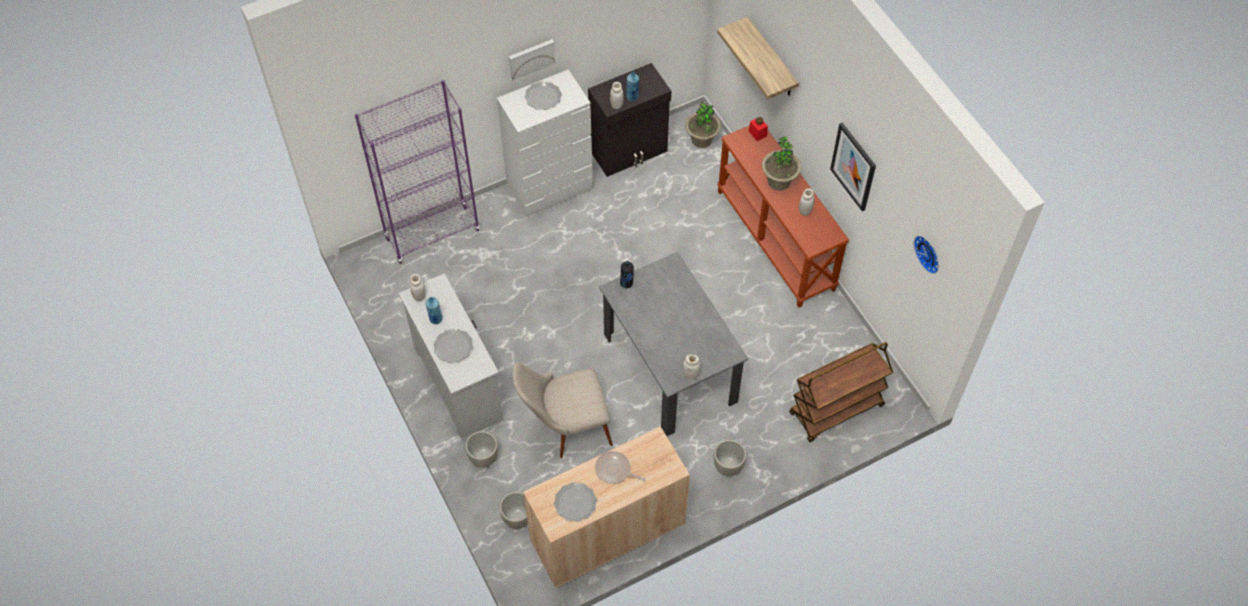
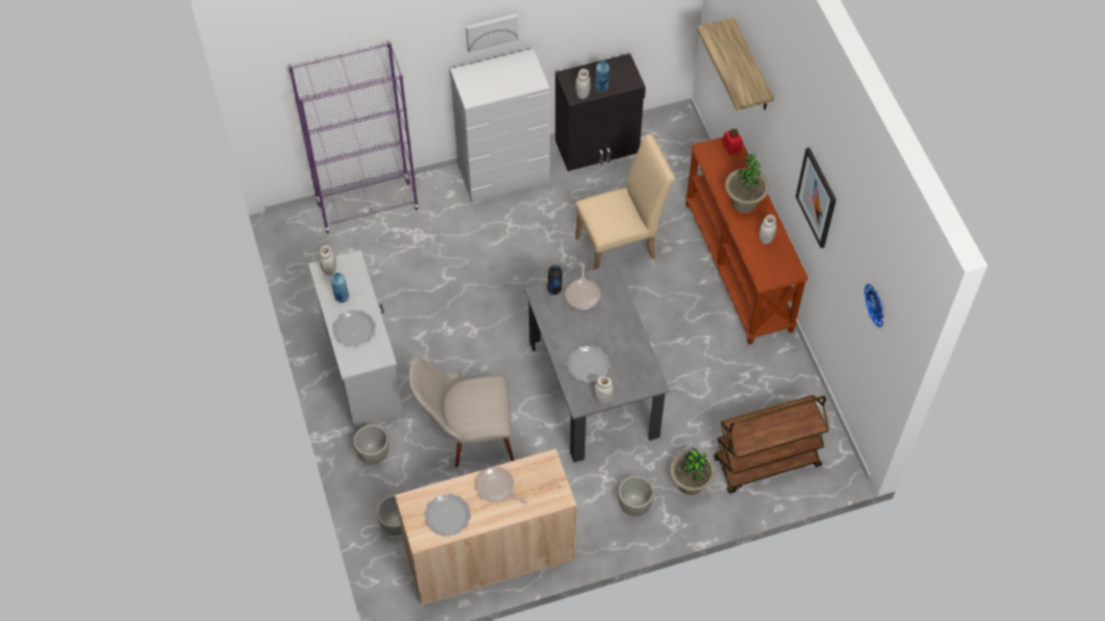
camera: 10 degrees right, 0 degrees up
(543, 97) = (499, 75): plate -> plate (588, 366)
(653, 284) = (582, 294): none -> frying pan
(668, 236) = (621, 246): none -> beige chair
(701, 140) = (679, 145): potted plant -> potted plant (690, 483)

